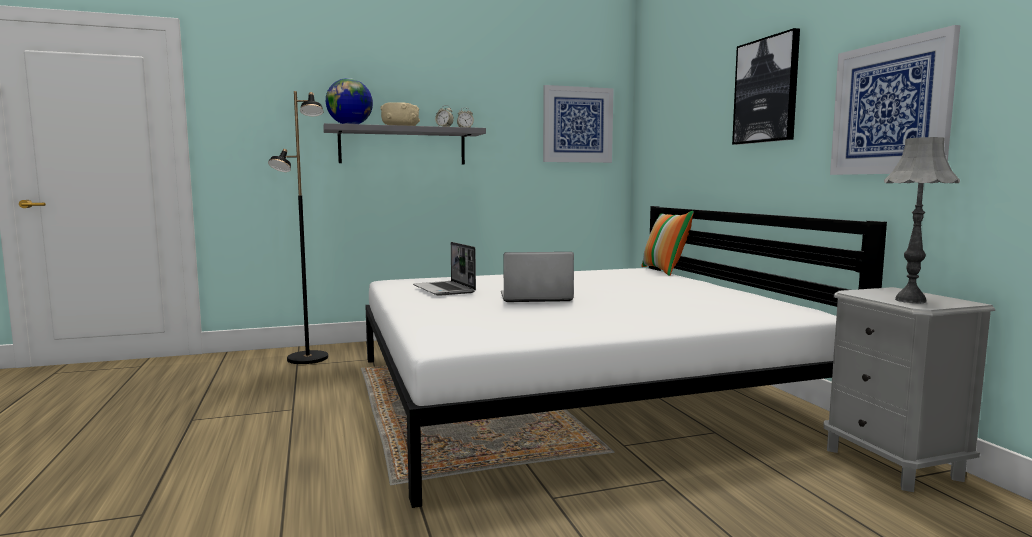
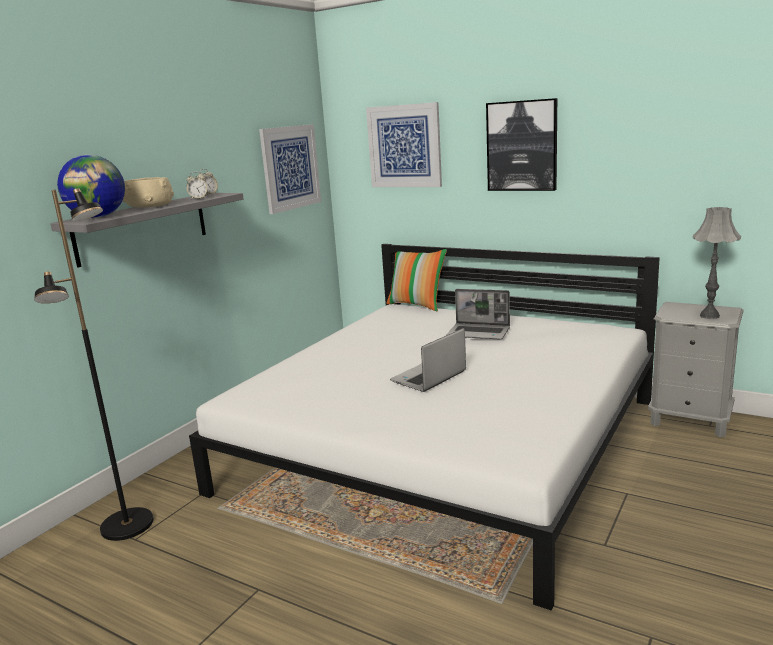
camera: 40 degrees left, 10 degrees up
(445, 290) = (325, 394): laptop -> laptop (479, 332)
(890, 108) = (651, 173): picture -> picture (404, 146)

